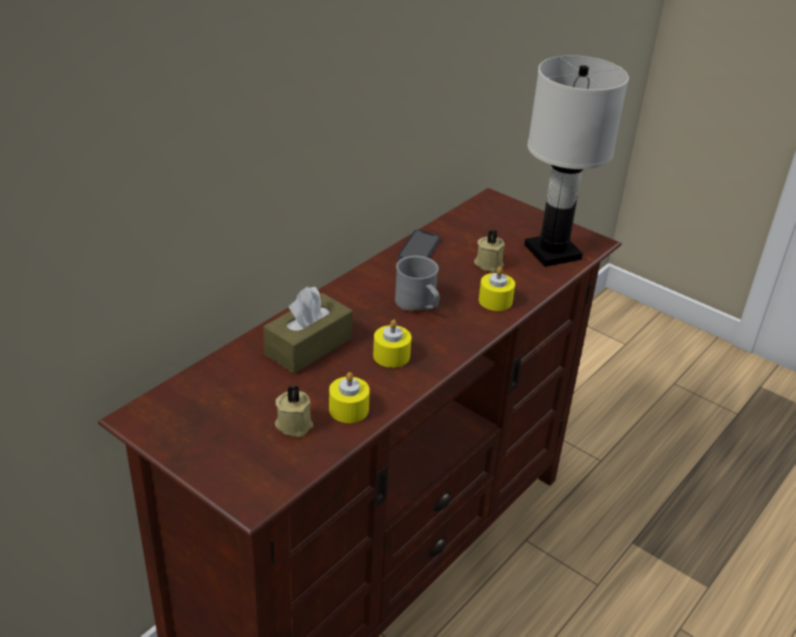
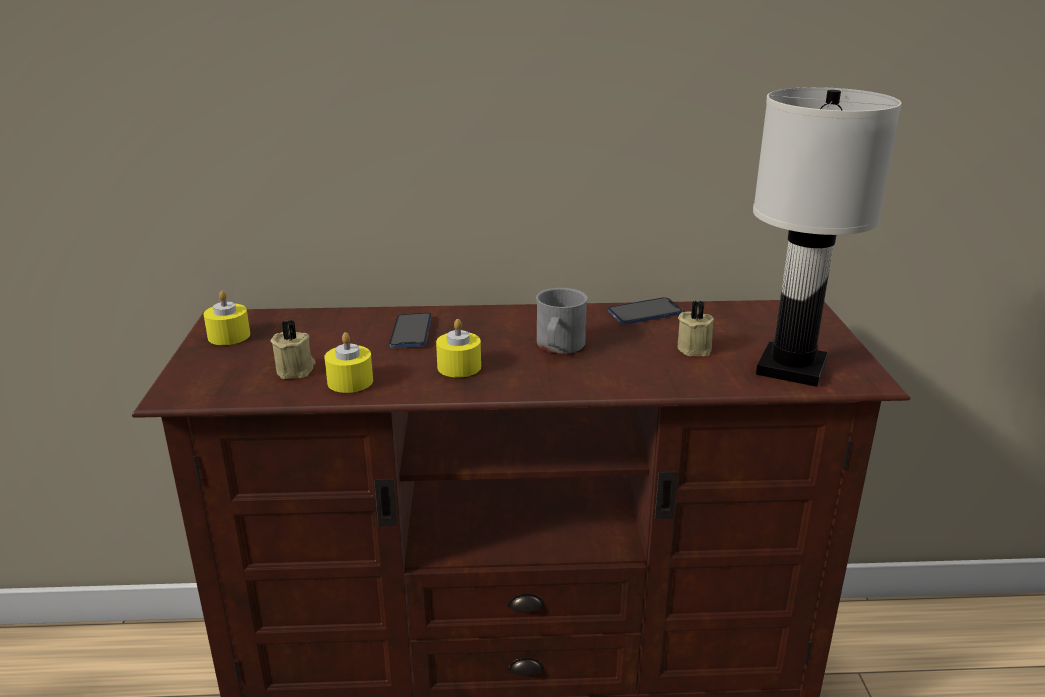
camera: 50 degrees right, 10 degrees down
(308, 346) = (411, 332): brown tissue box -> phone
(495, 301) = (641, 375): yellow candle -> yellow candle (229, 336)

